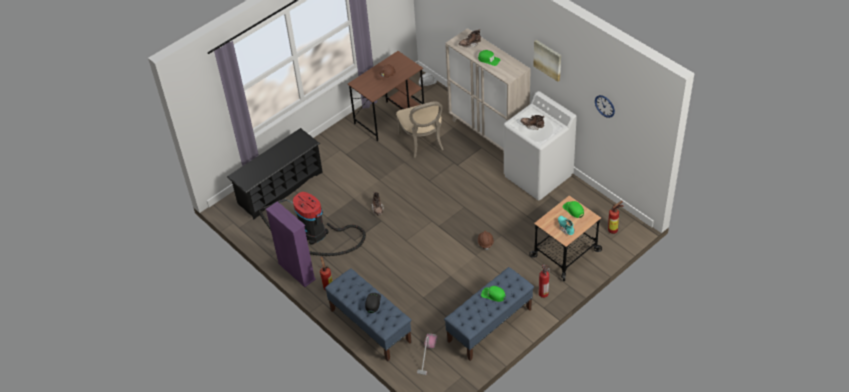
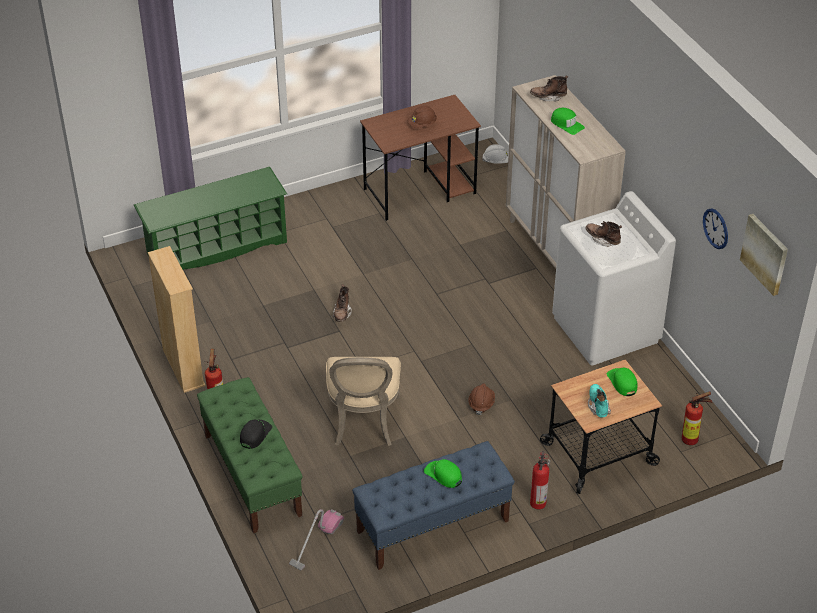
camera: 15 degrees right, 5 degrees down
(280, 188) = (216, 248): black shoe rack -> green shoe rack
(296, 271) = (183, 368): purple bookcase -> beige bookcase
(315, 233) = (236, 323): vacuum cleaner -> none
(370, 326) = (252, 474): blue bench -> green bench
(423, 142) = (452, 239): beige chair -> beige chair (363, 423)
(548, 60) = (650, 139): picture -> picture (765, 253)

